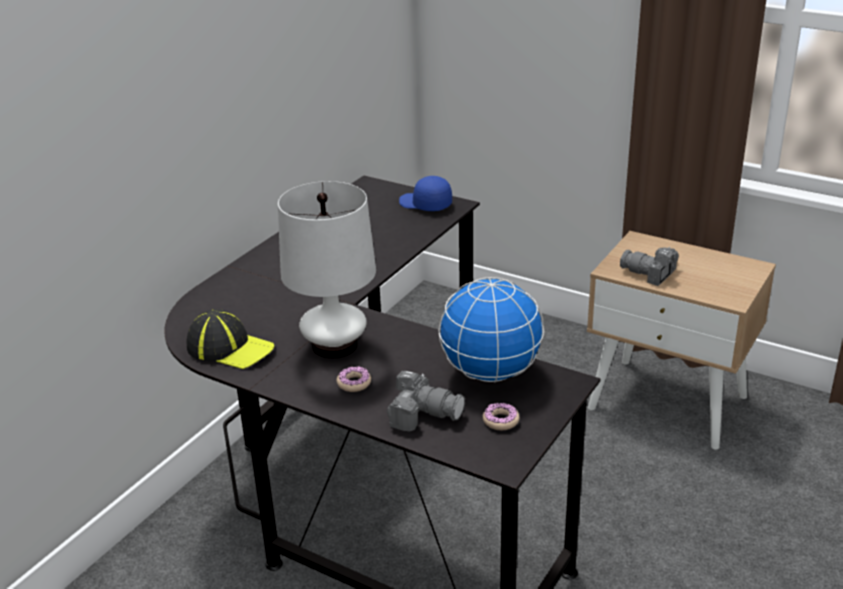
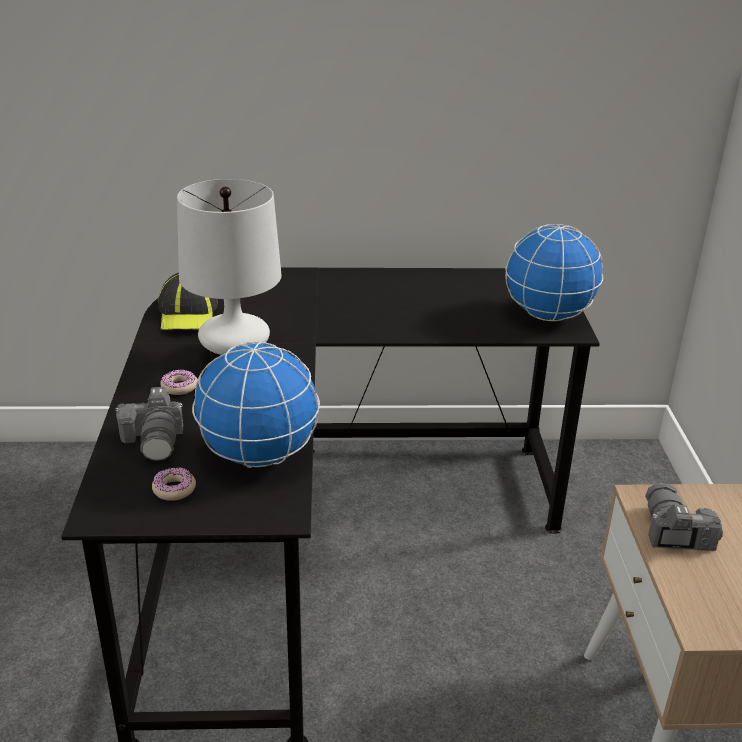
camera: 55 degrees right, 0 degrees up
(425, 204) = (548, 316): blue cap -> globe

